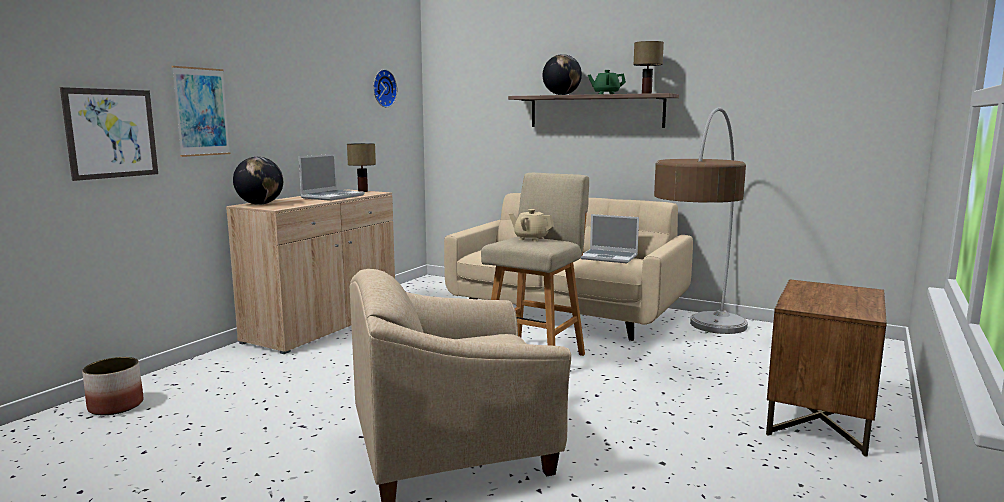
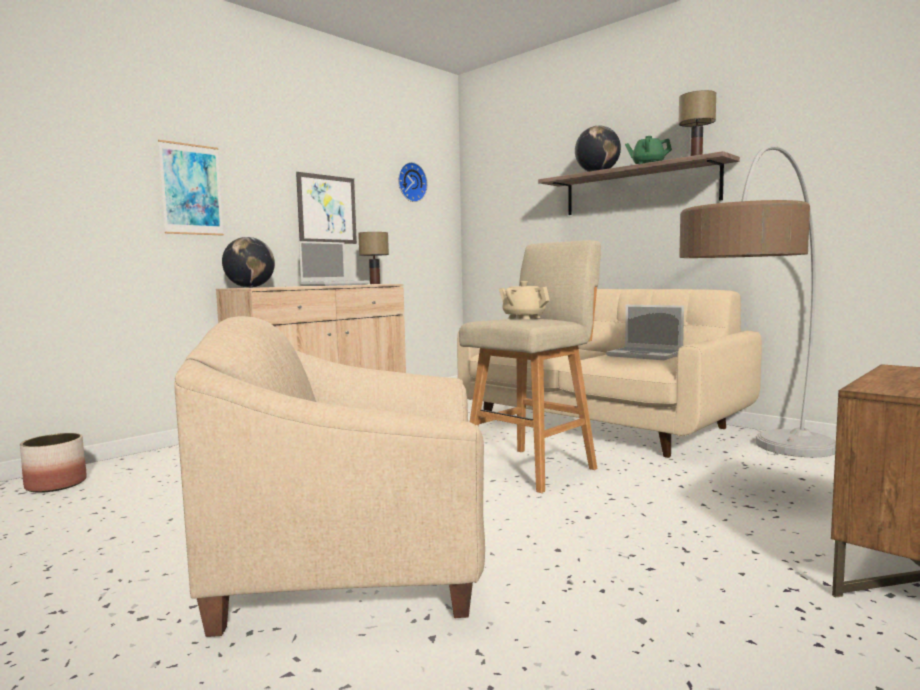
camera: 15 degrees right, 5 degrees down
(111, 133) = (85, 203): picture -> picture (327, 209)

